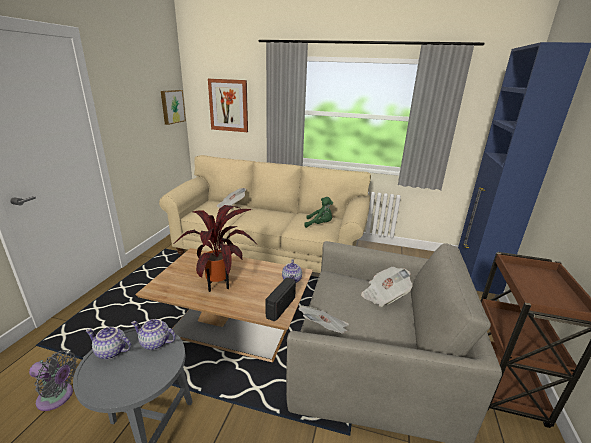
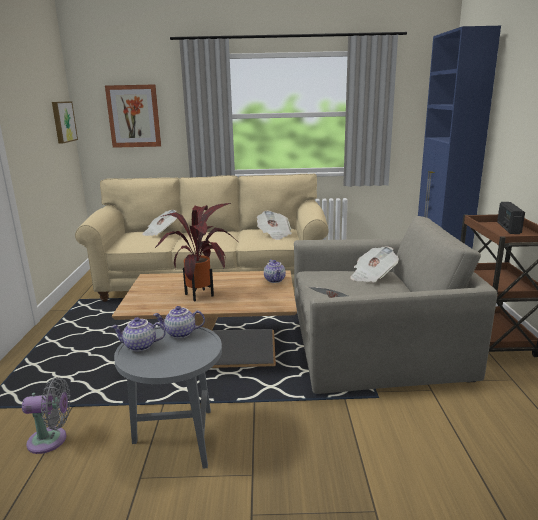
camera: 15 degrees left, 5 degrees down
(280, 307) = (278, 299): radio -> radio (508, 228)
(319, 224) = (274, 234): green plush toy -> newspaper

